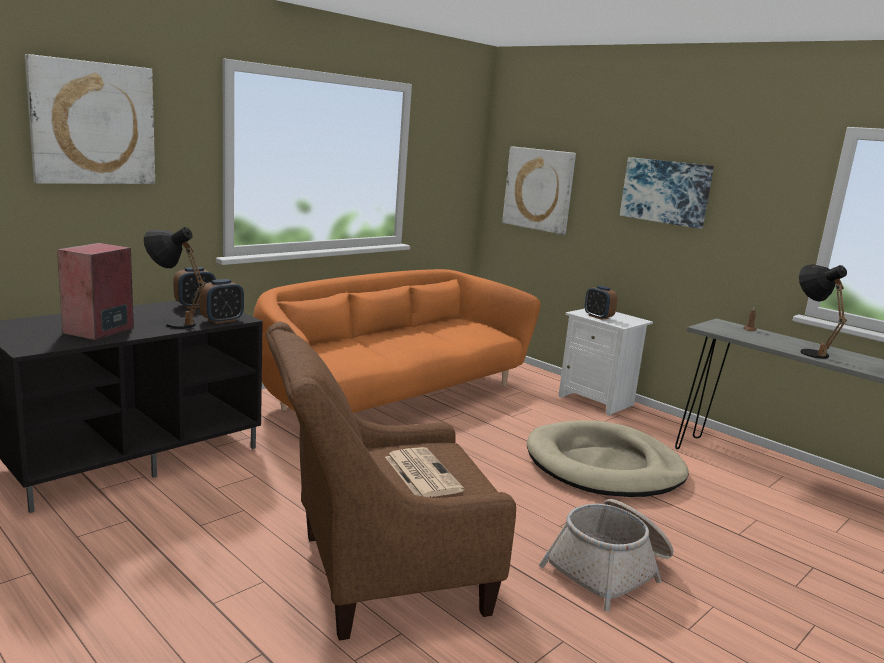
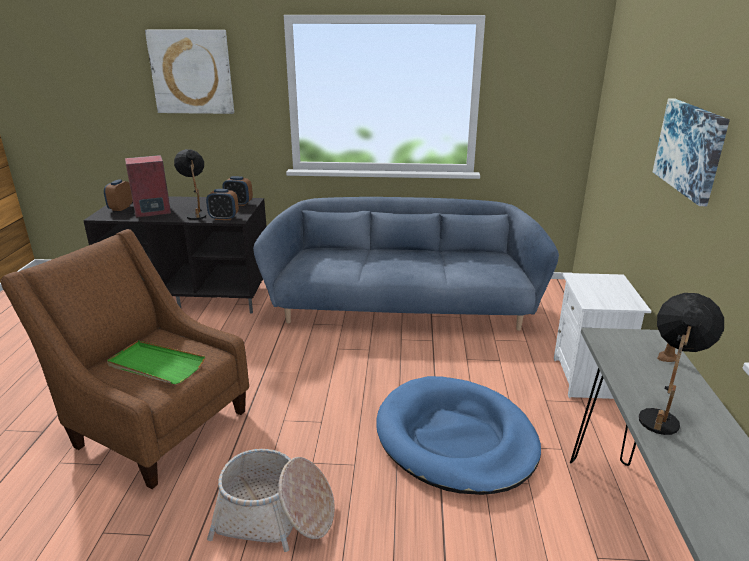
camera: 50 degrees right, 10 degrees up
(392, 397) = (402, 308): orange sofa -> blue sofa
(421, 473) = (155, 365): newspaper -> green tray
(539, 189) = (620, 128): picture -> none
(598, 317) = (588, 287): alarm clock -> alarm clock (120, 208)
(604, 466) = (455, 439): beige dog bed -> blue dog bed

